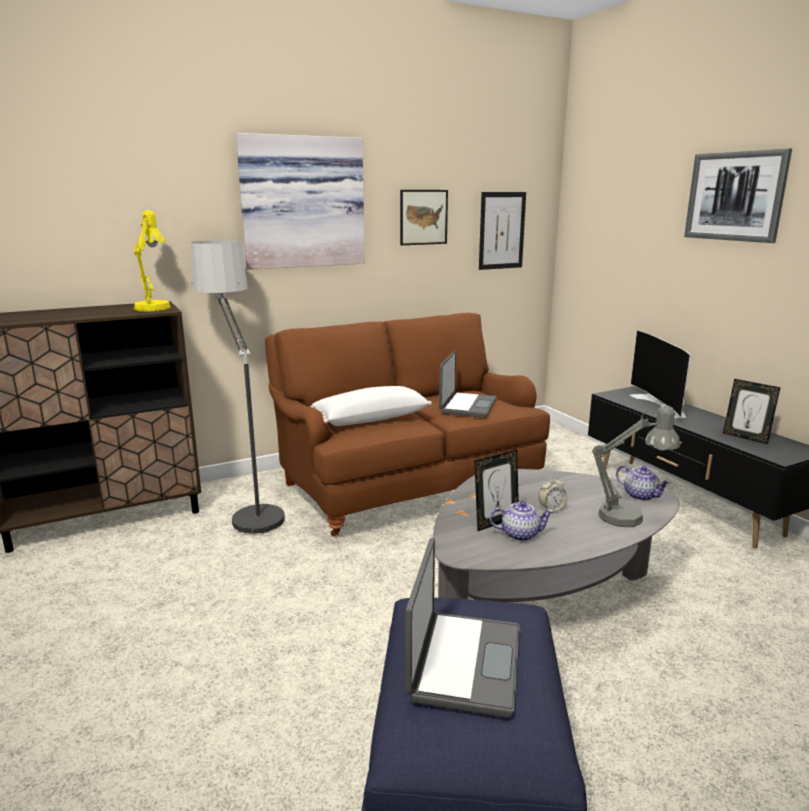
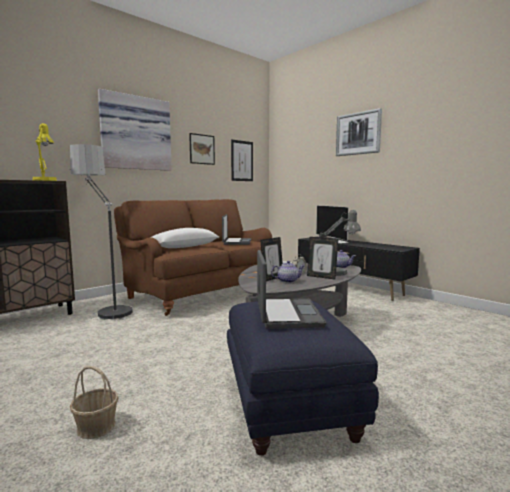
camera: 15 degrees left, 10 degrees down
(179, 767) = (96, 426): none -> basket
(745, 437) = (379, 246): picture frame -> picture frame (321, 277)

